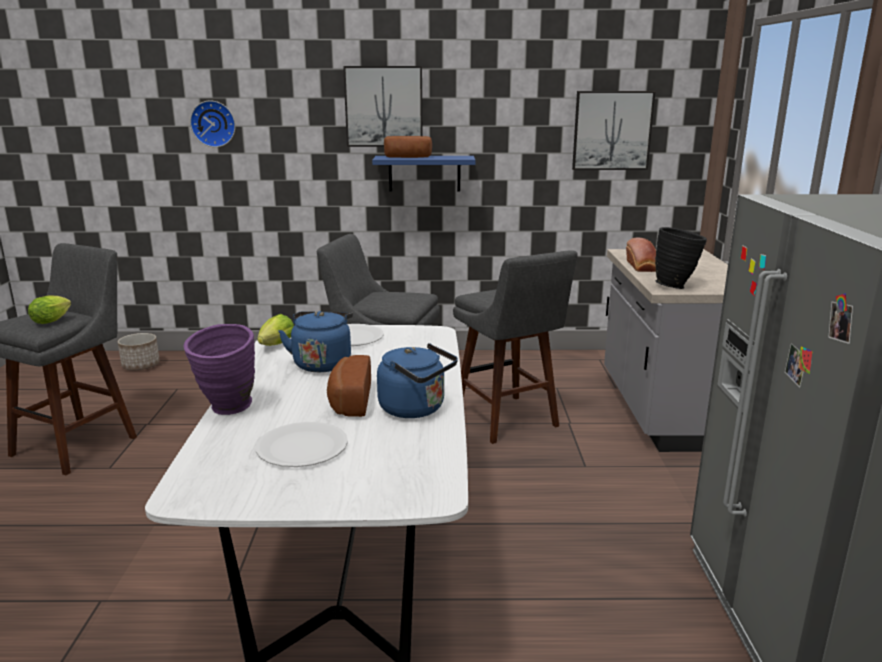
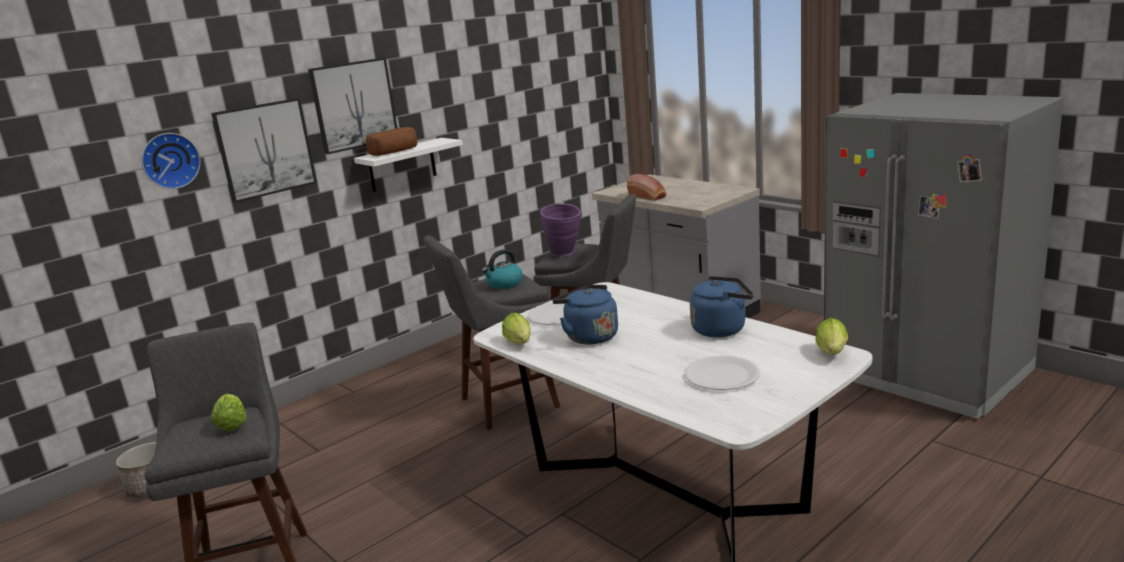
camera: 40 degrees left, 0 degrees up
(227, 410) = (617, 386): purple vase -> purple vase (565, 255)
(348, 401) = (673, 344): bread -> none
(392, 300) = (504, 284): none -> kettle
(424, 173) = (402, 165): blue shelf -> white shelf
(429, 486) = (832, 354): none -> lettuce
(612, 130) = (542, 91): picture -> picture (265, 149)
(676, 286) = (701, 201): black vase -> none

